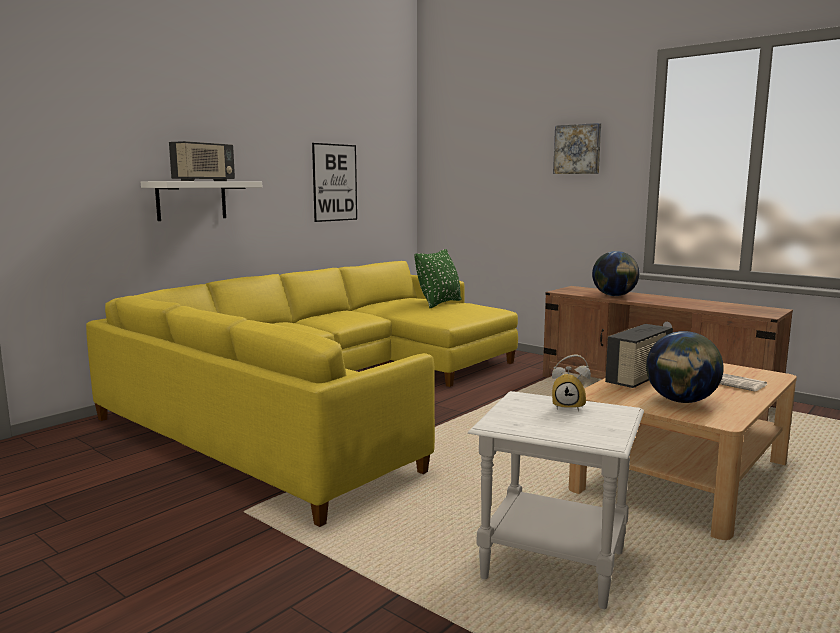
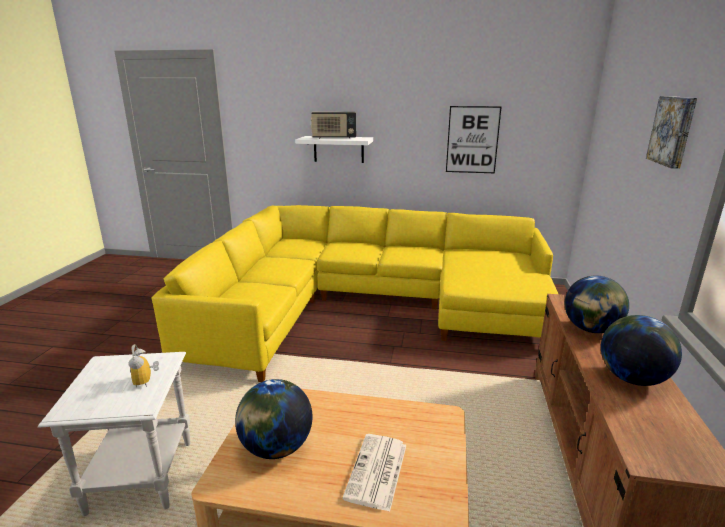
camera: 60 degrees right, 10 degrees up
(439, 303) = (506, 267): green pillow -> none
(639, 379) = (338, 411): radio -> none
(683, 302) = (632, 378): none -> globe

